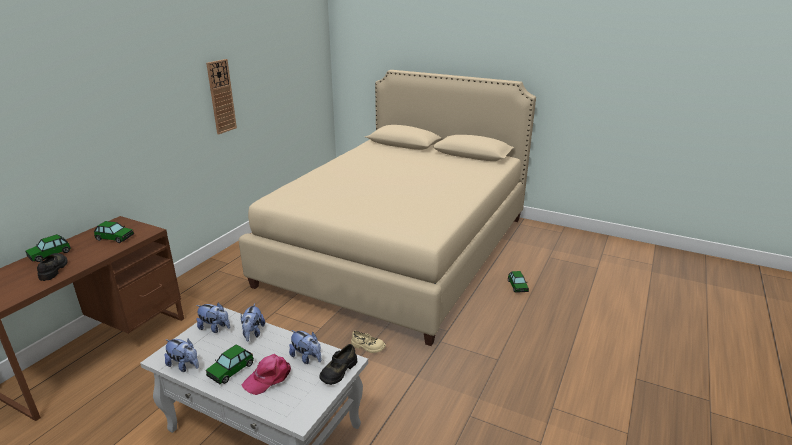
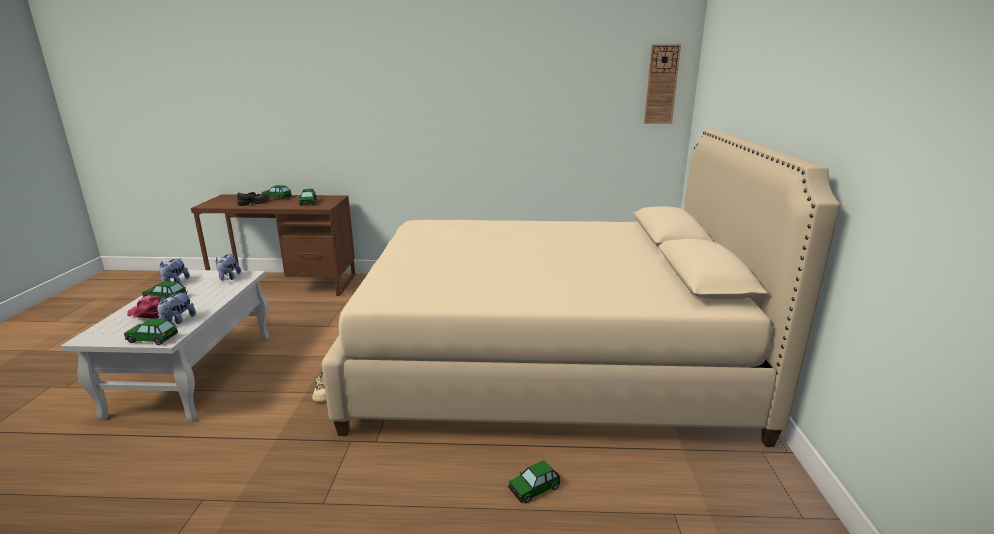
camera: 65 degrees right, 5 degrees down
(221, 96) = (482, 122): wall clock -> wall clock (661, 84)
(253, 333) = (220, 292): plush toy -> none
(338, 371) = (152, 338): black shoe -> toy car

